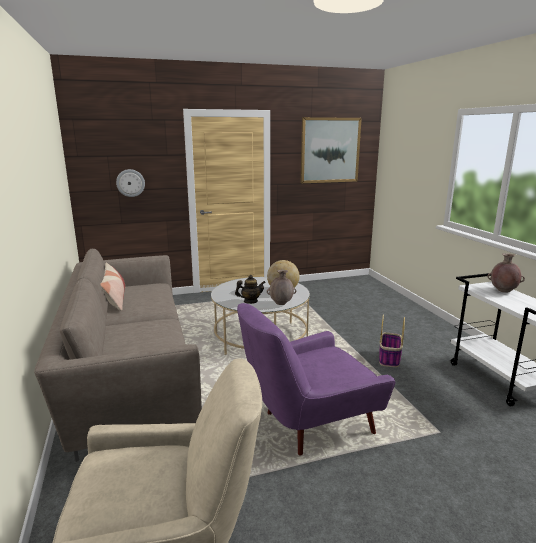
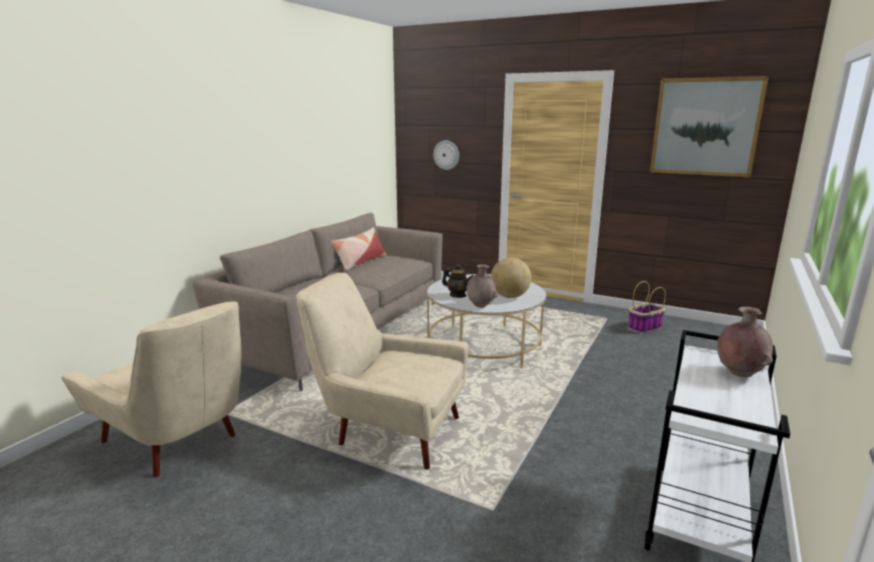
camera: 45 degrees right, 0 degrees up
(308, 425) = (388, 430): purple armchair -> beige armchair
(389, 359) = (585, 423): basket -> basket (644, 327)

